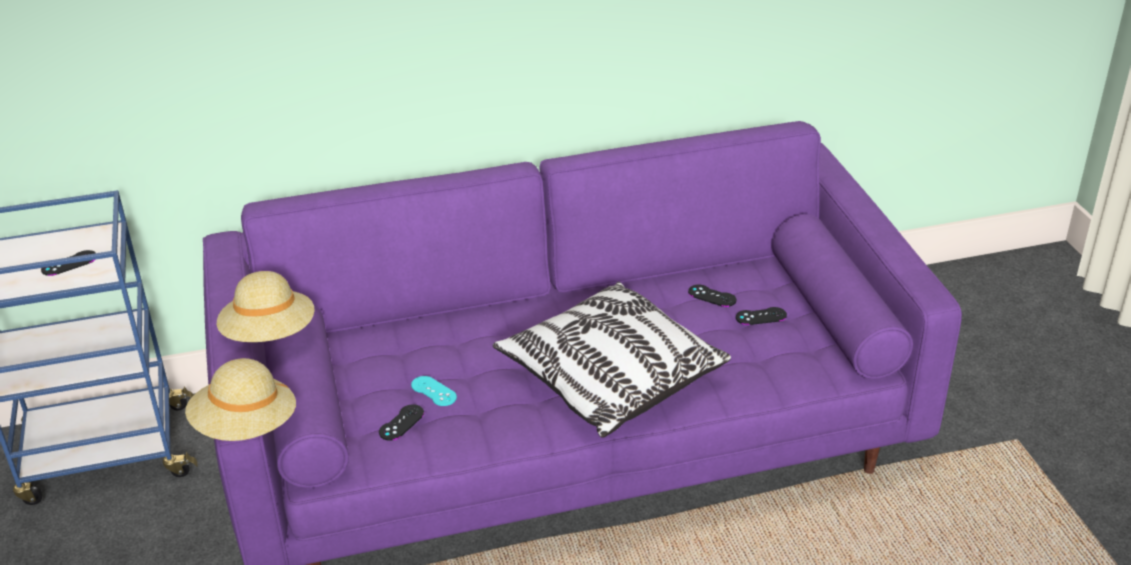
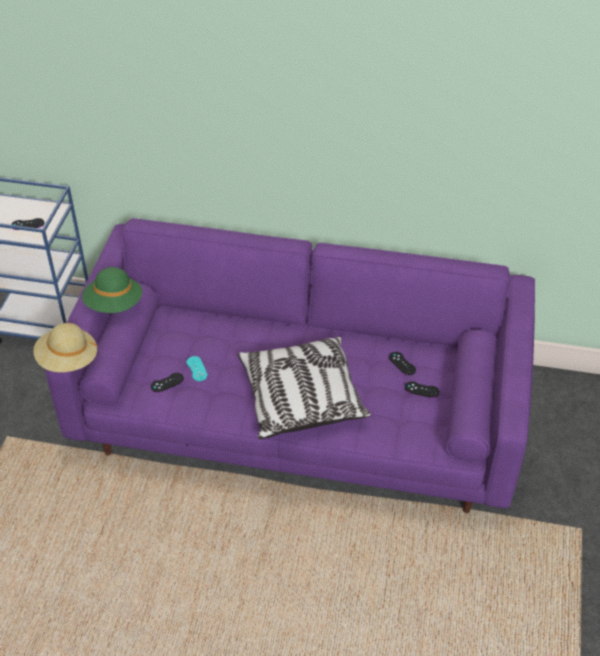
camera: 25 degrees right, 10 degrees up
(270, 335) = (114, 305): beige hat -> green hat

